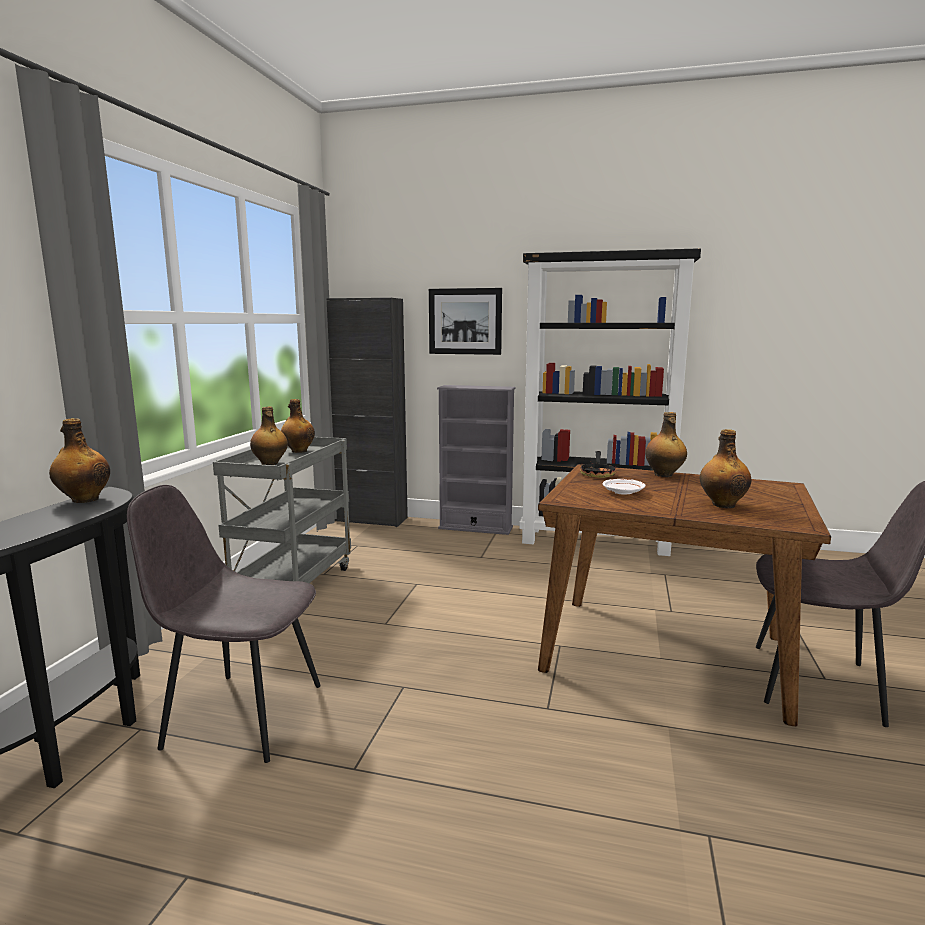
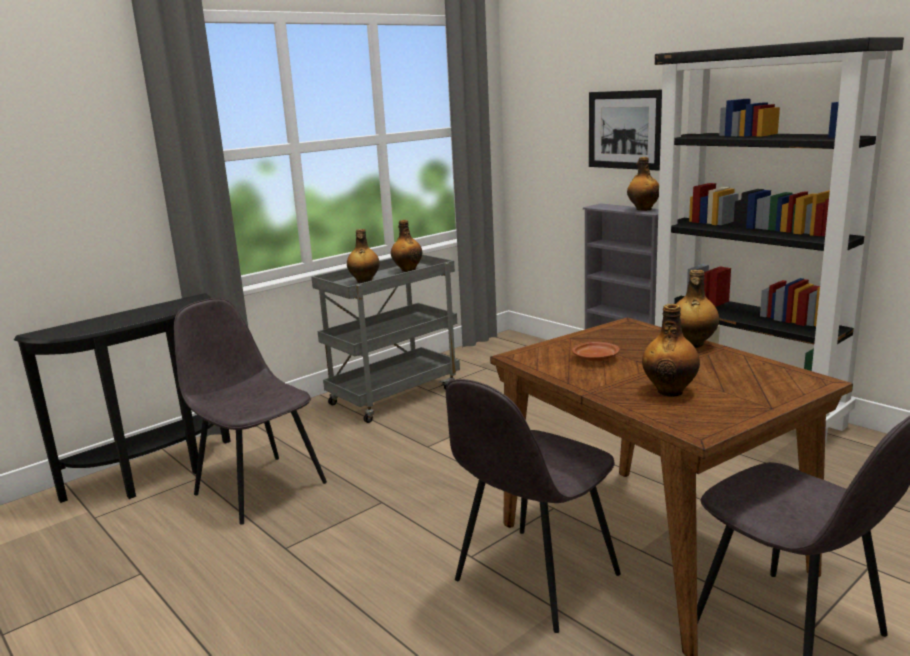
camera: 35 degrees right, 5 degrees up
(84, 499) = (175, 302): bottle -> bottle (643, 209)
(370, 519) = (527, 343): black cabinet -> none
(597, 473) = (620, 332): frying pan -> none
(621, 709) = (534, 579): none -> grey chair
(623, 492) = (595, 358): white plate -> brown plate

